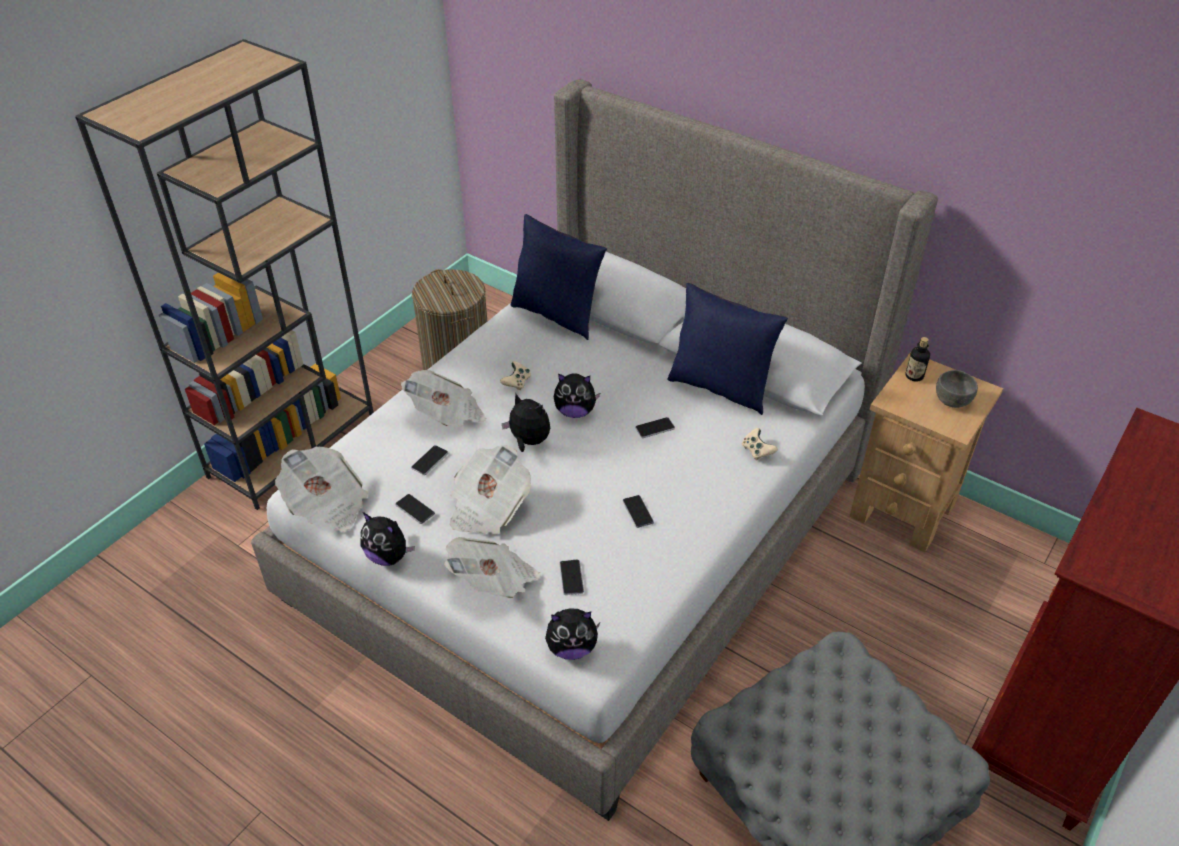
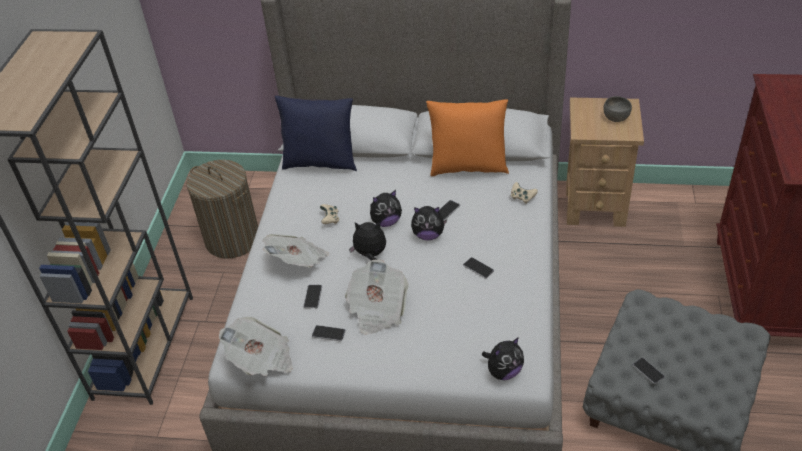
camera: 25 degrees left, 0 degrees up
(388, 556) = (334, 373): plush toy -> plush toy (428, 235)
(494, 582) = (421, 355): newspaper -> none
(571, 578) = (469, 328): phone -> phone (648, 371)
(720, 387) = (468, 167): blue pillow -> orange pillow
(914, 376) = (583, 111): bottle -> none

